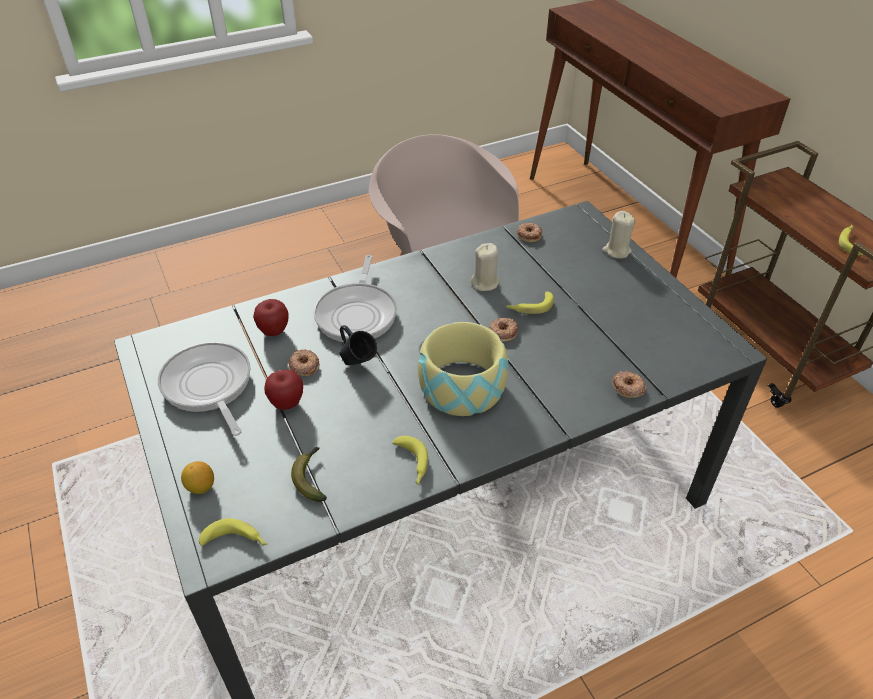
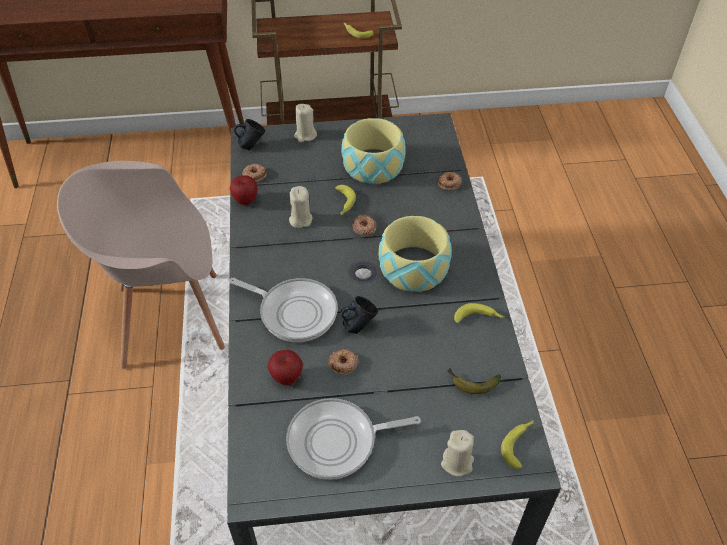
camera: 70 degrees left, 5 degrees up
(201, 487) = (457, 462): lemon -> beige candle
(287, 403) = (384, 385): apple -> apple (245, 201)
(570, 220) = (251, 146): none -> blue mug
(608, 314) = (373, 165): none -> bowl

